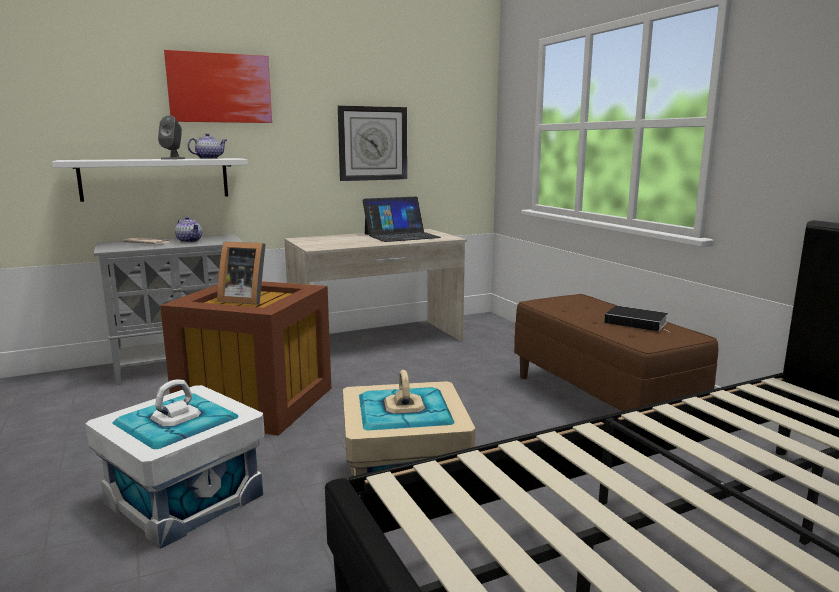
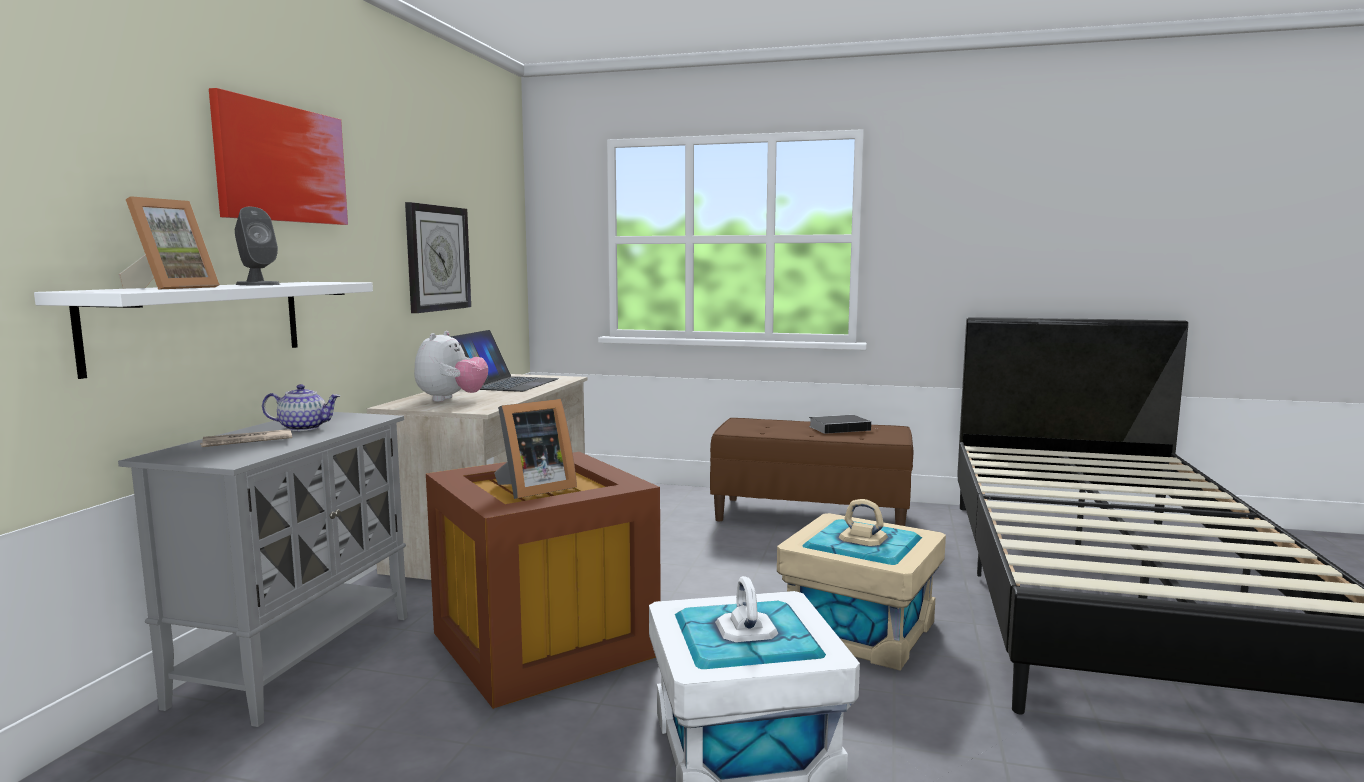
camera: 50 degrees left, 5 degrees down
(109, 159) = (171, 288): none -> picture frame
(209, 158) = (302, 283): teapot -> none
(332, 240) = (451, 399): none -> plush toy

